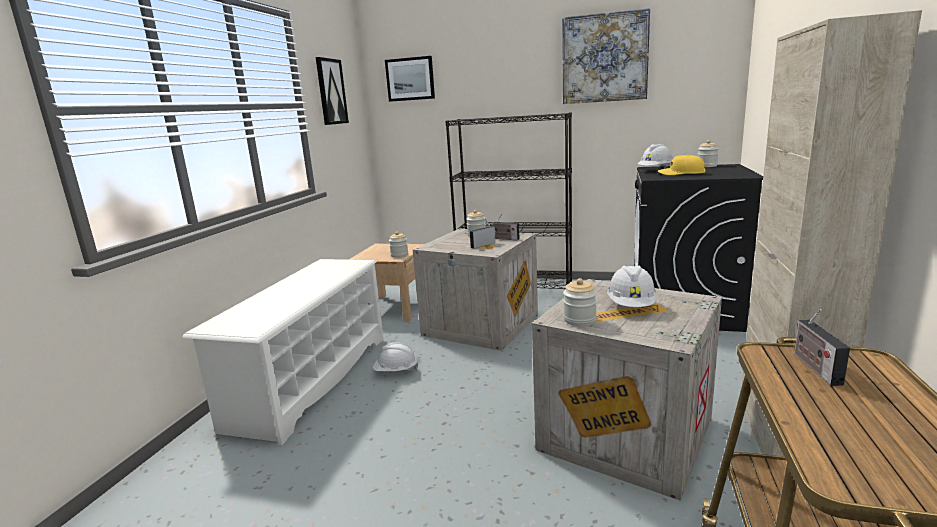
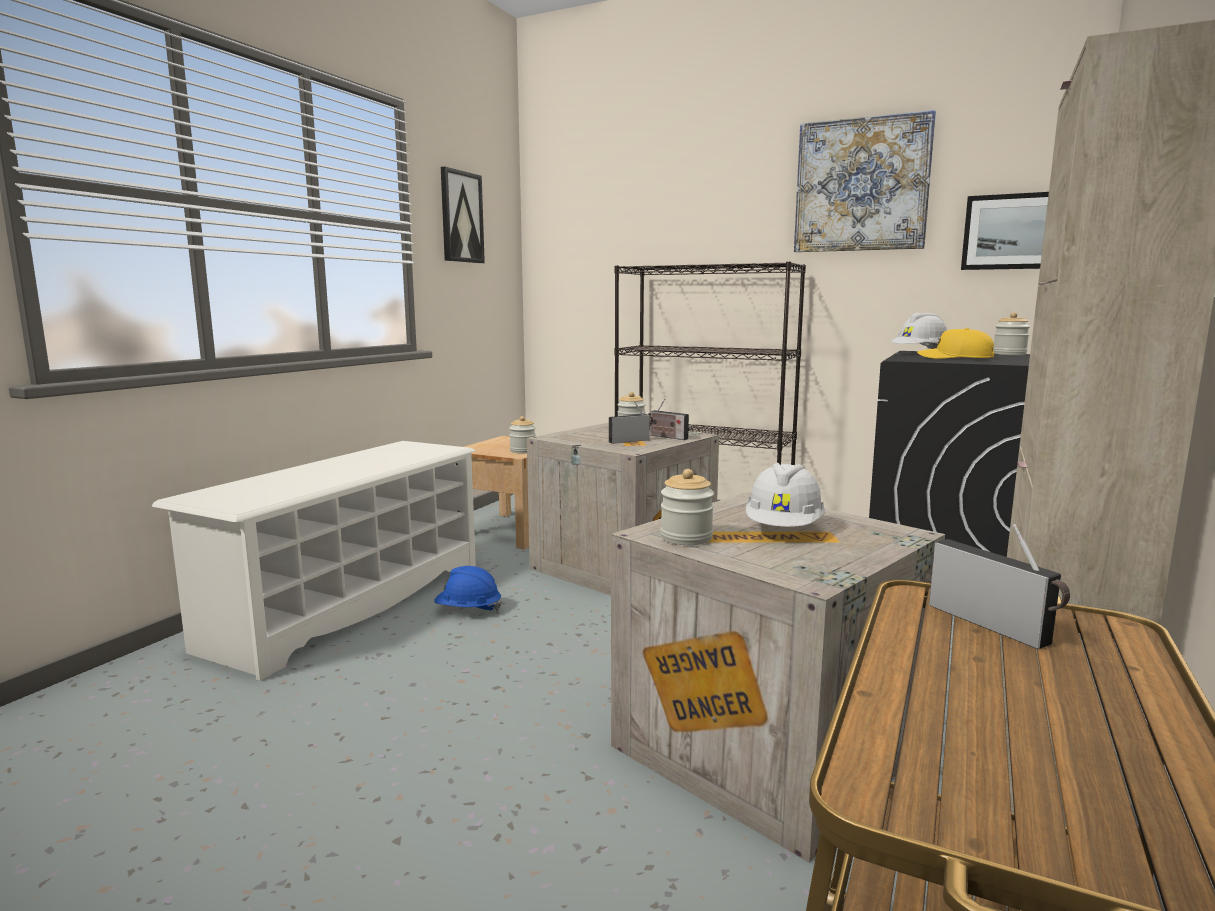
camera: 10 degrees right, 5 degrees down
(396, 371) = (468, 610): white hard hat -> blue hard hat
(410, 79) = (581, 209): picture -> picture (1012, 232)
(814, 367) = (993, 626): radio -> radio turned 135 degrees clockwise

